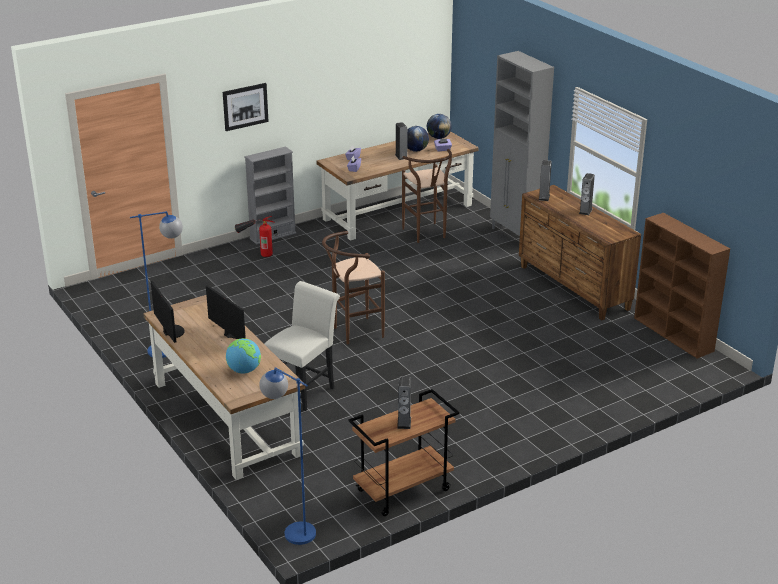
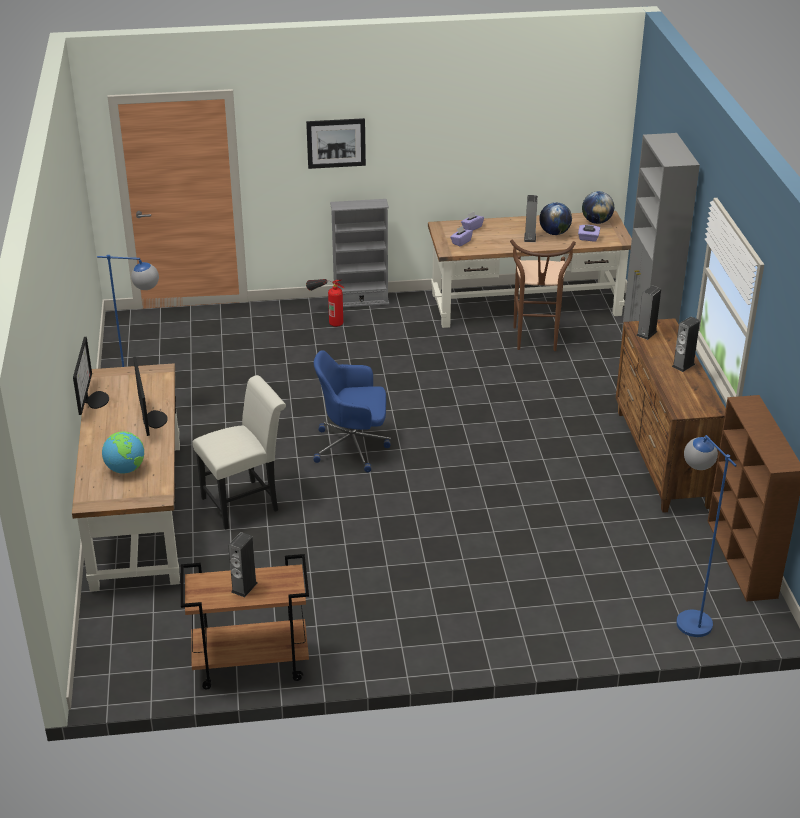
camera: 25 degrees right, 5 degrees up
(292, 529) = (98, 670): blue floor lamp -> blue floor lamp (687, 616)
(353, 333) = (353, 447): brown stool -> blue office chair

